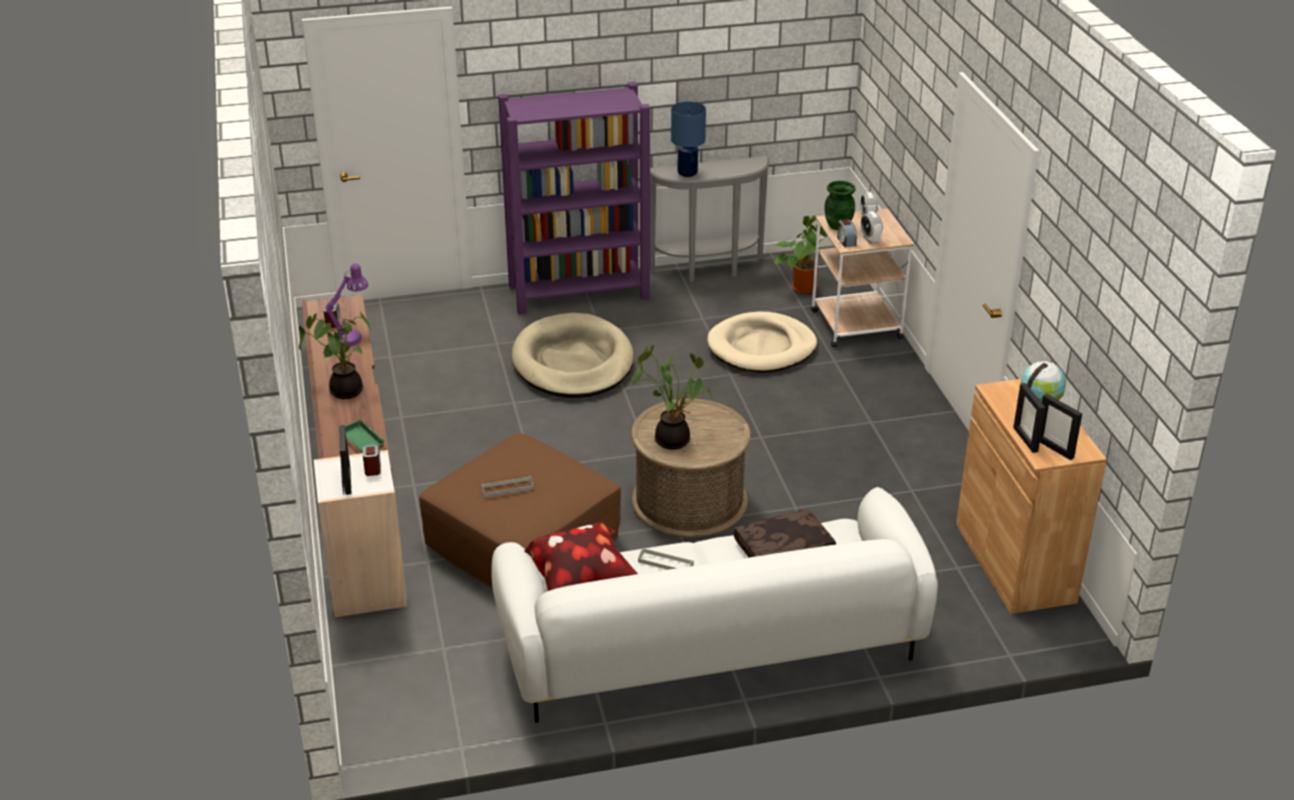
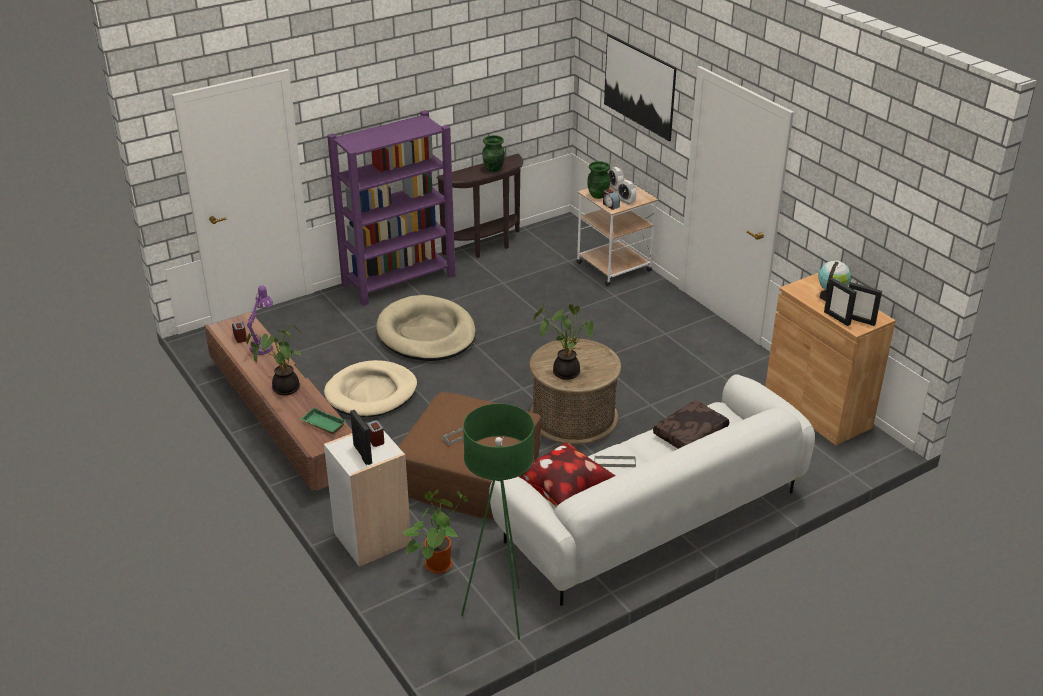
camera: 20 degrees left, 0 degrees up
(460, 712) = (500, 613): none -> green floor lamp
(687, 174) = (469, 175): blue table lamp -> none
(710, 270) = (486, 247): grey console table -> brown console table
(722, 171) = (493, 169): none -> green vase
(761, 347) = (558, 296): beige dog bed -> beige dog bed (371, 393)
(804, 286) = (561, 246): potted plant -> potted plant (438, 562)
(909, 90) = (639, 86): none -> picture

